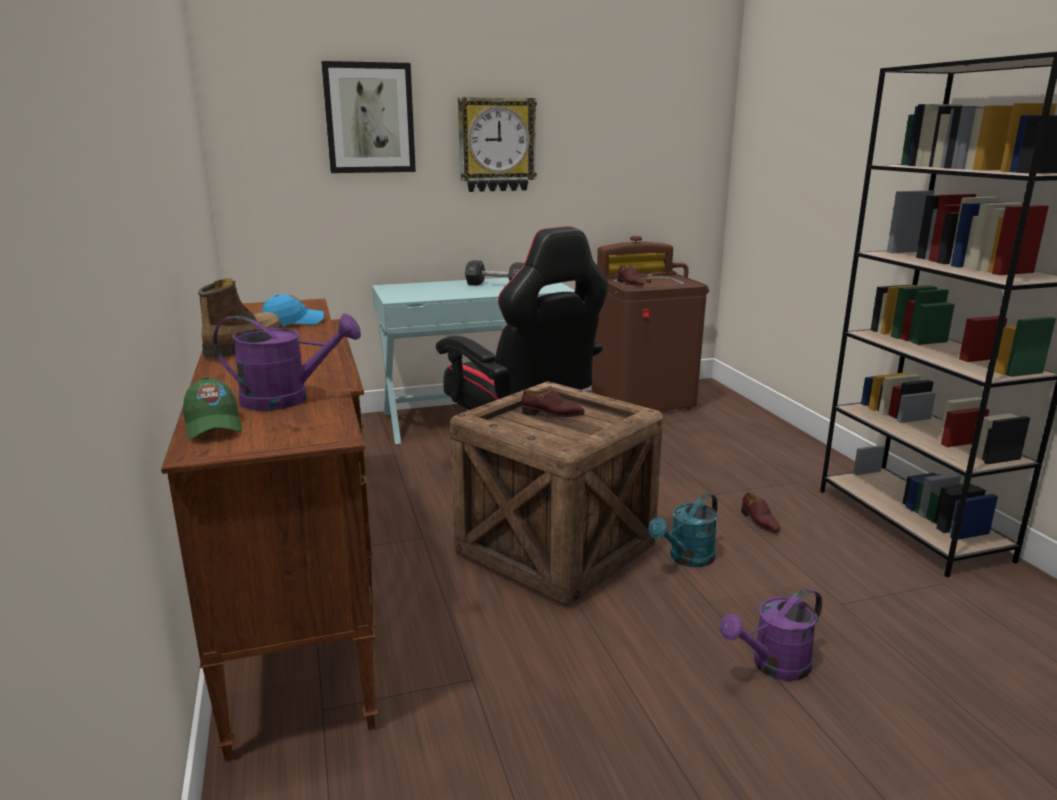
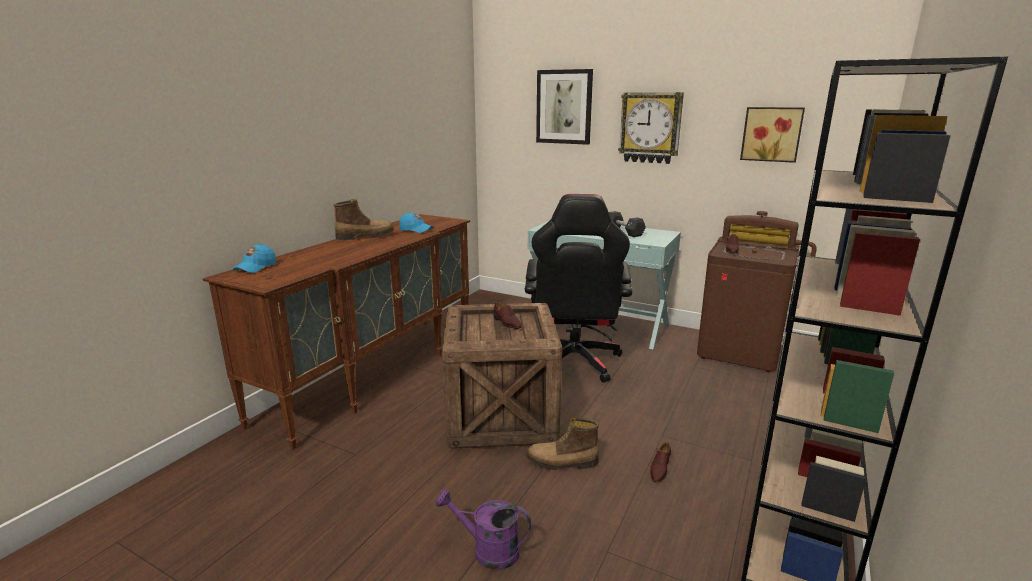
camera: 45 degrees right, 0 degrees up
(213, 426) = (256, 267): green cap -> blue cap
(287, 399) = (304, 265): purple watering can -> none
(631, 147) = (771, 134): none -> picture
(686, 559) = (562, 463): turquoise watering can -> boot

